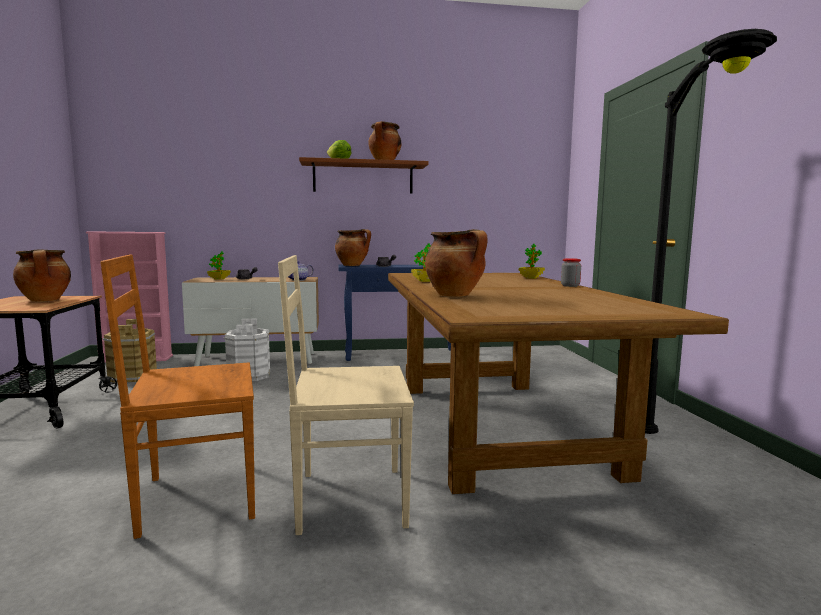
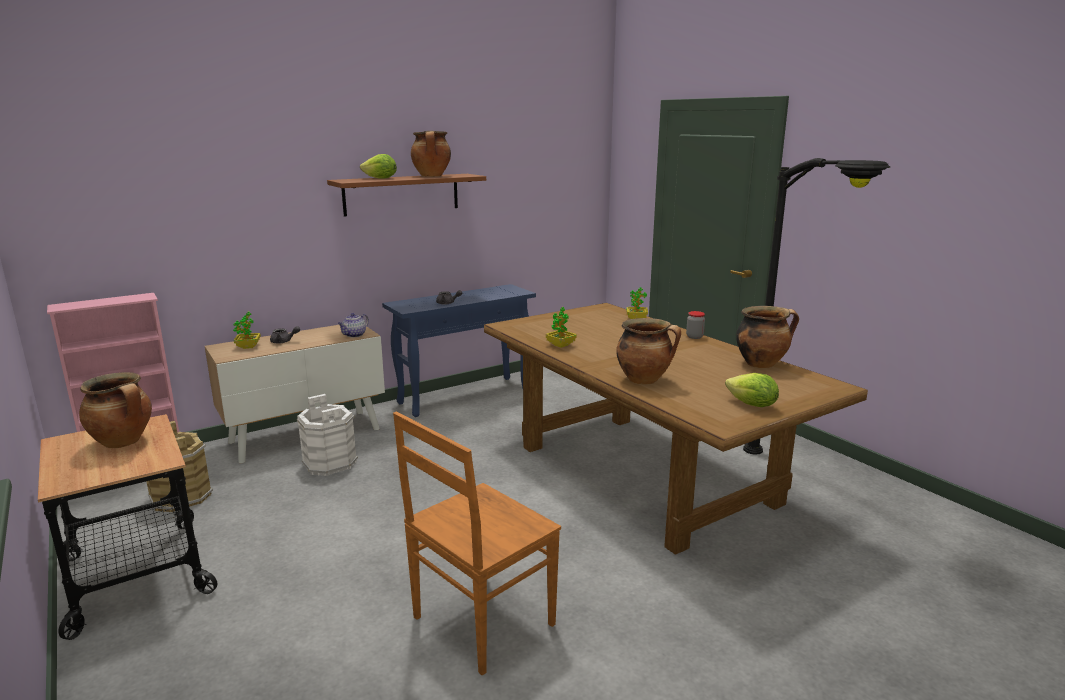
camera: 25 degrees left, 10 degrees up
(347, 498) = (604, 583): beige chair -> none
(353, 265) = (409, 306): cooking pot -> cooking pot (761, 364)
(539, 312) = (752, 405): none -> lettuce

